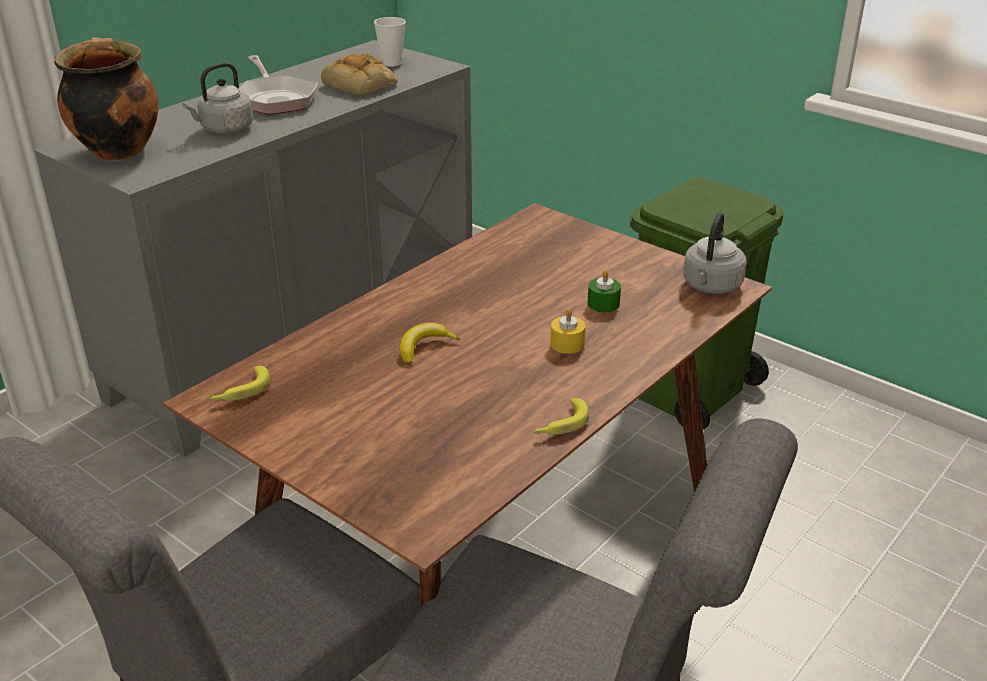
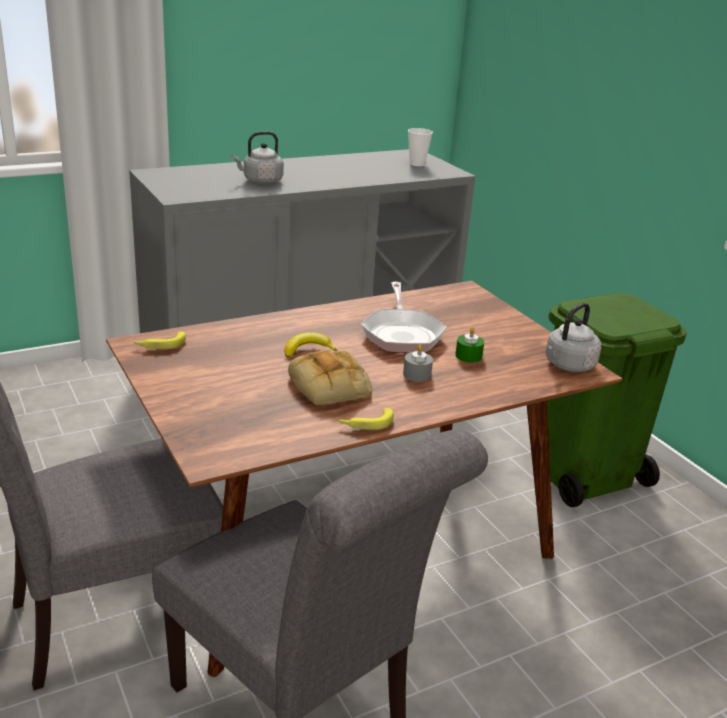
camera: 20 degrees right, 5 degrees down
(118, 150) = (180, 180): cooking pot -> none
(276, 99) = (313, 170): frying pan -> frying pan (402, 334)
(361, 85) = (382, 173): bread -> bread (331, 387)
(567, 344) = (417, 374): yellow candle -> grey candle

